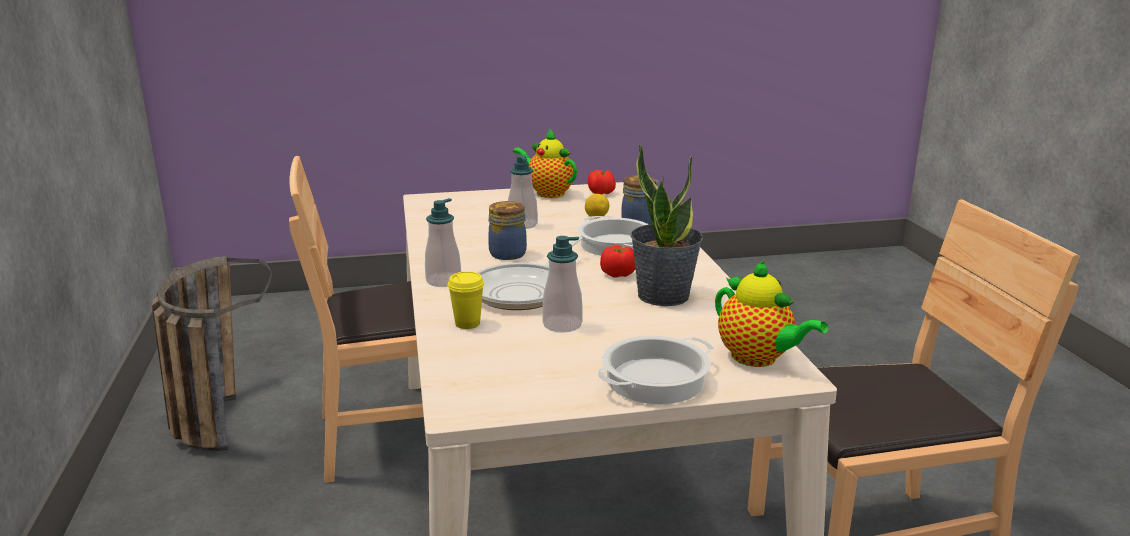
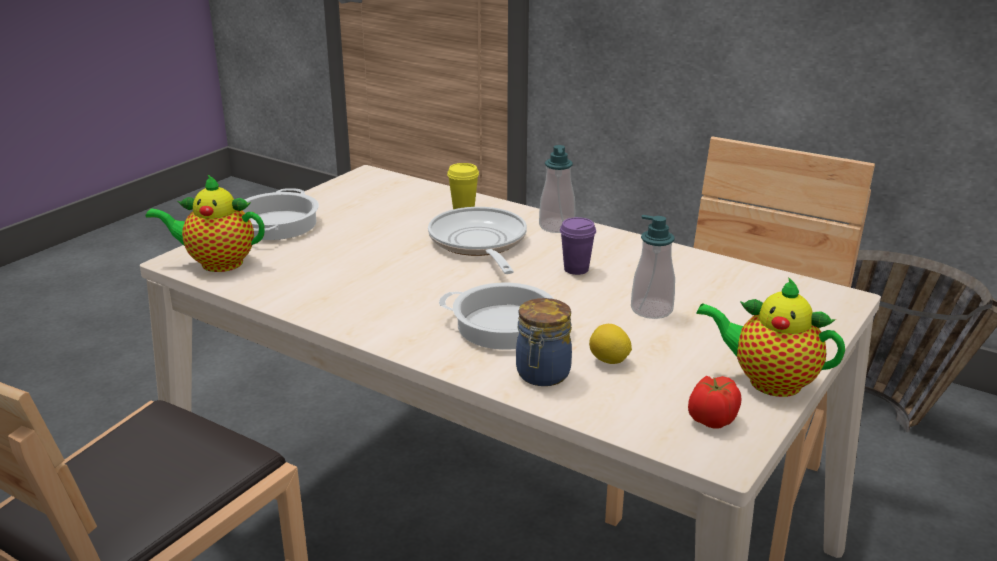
camera: 135 degrees right, 5 degrees up
(506, 254) = (576, 269): jar -> purple cup
(547, 193) = (768, 381): teapot -> teapot turned 150 degrees counterclockwise
(562, 325) = (398, 232): soap dispenser -> none
(618, 274) = (435, 290): tomato -> none
(663, 295) = (361, 286): potted plant -> none

